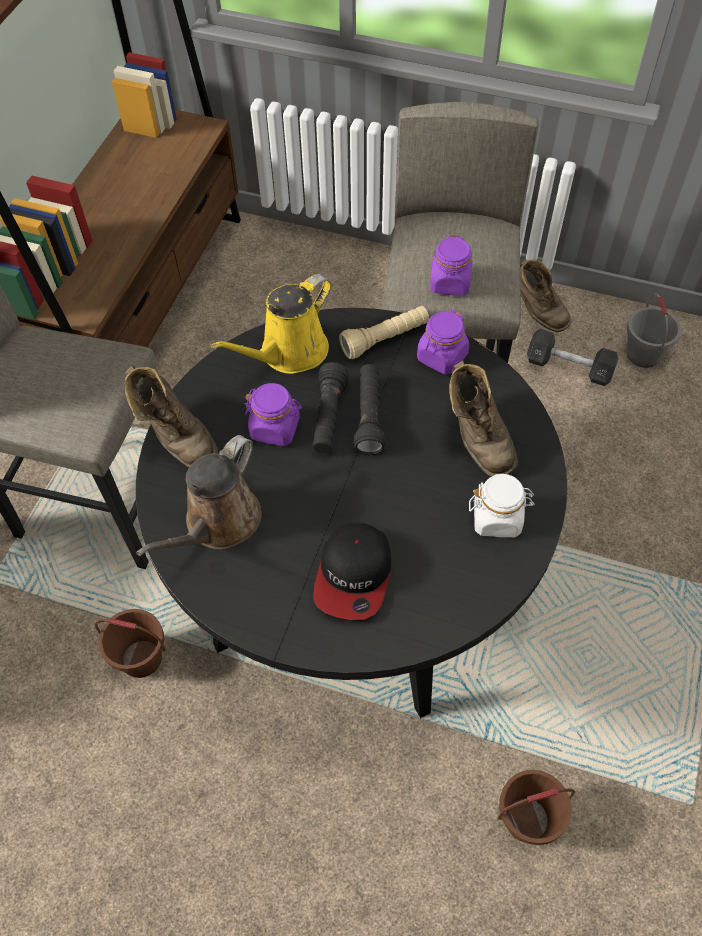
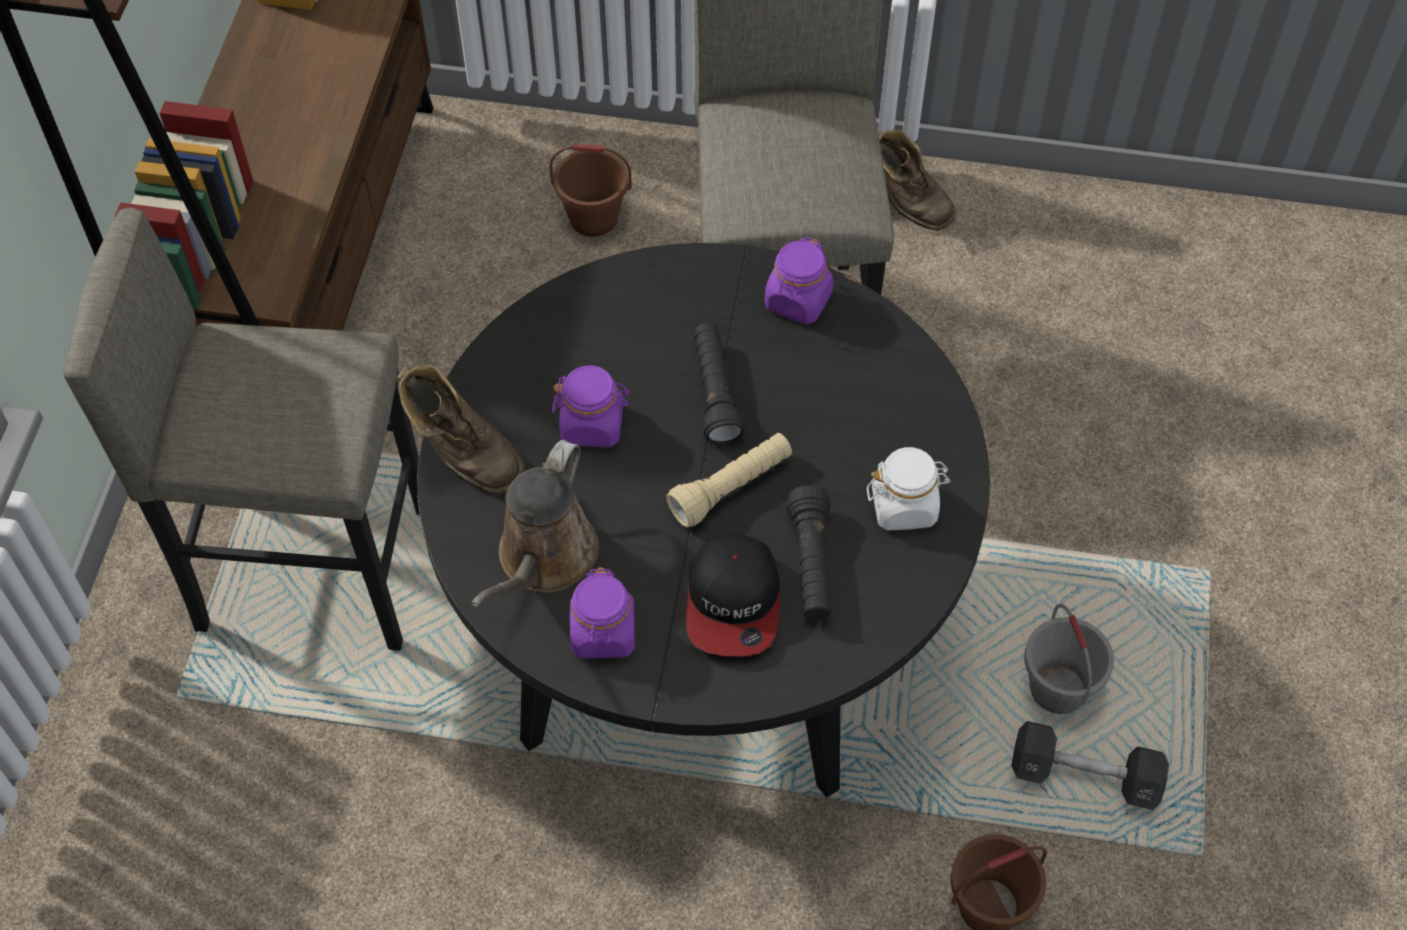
camera: 10 degrees left, 0 degrees up
(141, 658) = (422, 773): brown bucket -> brown bucket (594, 217)
(289, 353) = (590, 319): yellow watering can -> none
(328, 417) = (661, 401): black flashlight -> black flashlight (811, 564)
(385, 339) = (717, 285): beige flashlight -> beige flashlight (731, 488)
(450, 283) = (791, 195): purple jar -> purple jar (603, 633)
(476, 438) = (861, 405): brown boot -> none
(569, 367) = (961, 281): black dumbbell -> black dumbbell (1084, 776)
(643, 355) = (1066, 250): grey bucket -> grey bucket (1059, 689)

